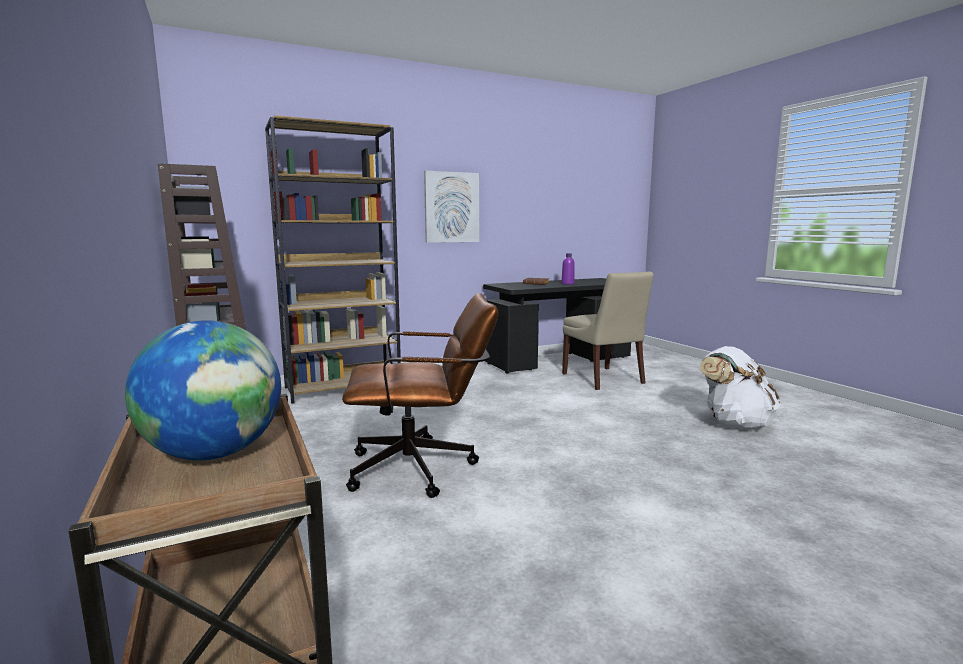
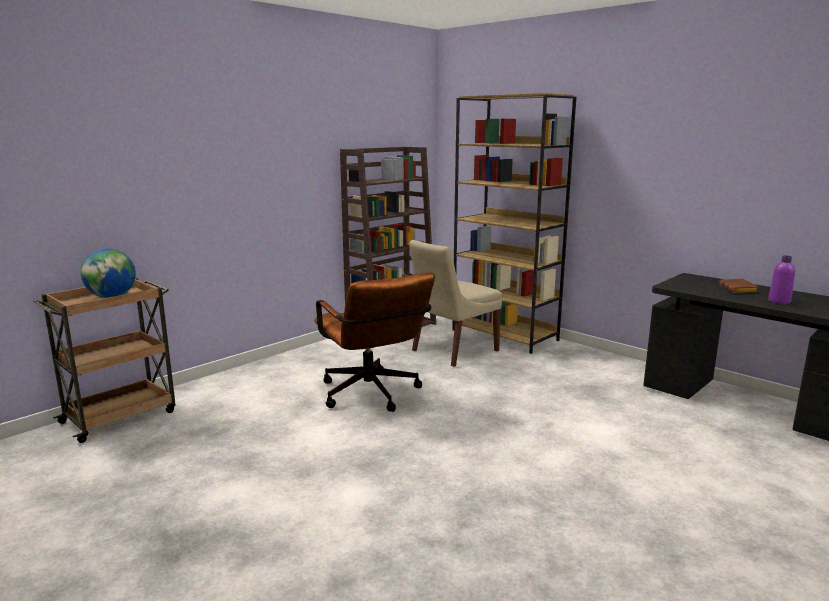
camera: 70 degrees right, 5 degrees up
(451, 207) = (655, 173): picture -> none
(604, 379) = (721, 448): beige chair -> beige chair (453, 351)
(734, 423) = (651, 561): white backpack -> none

